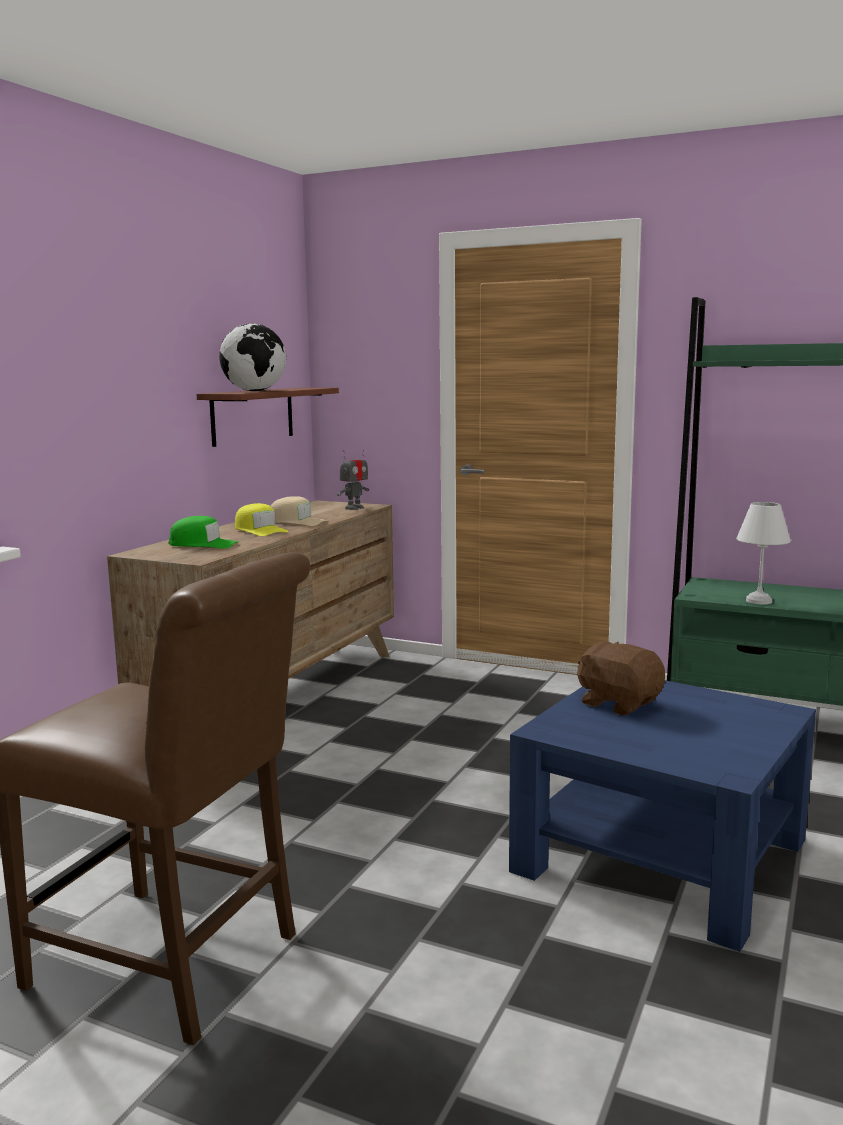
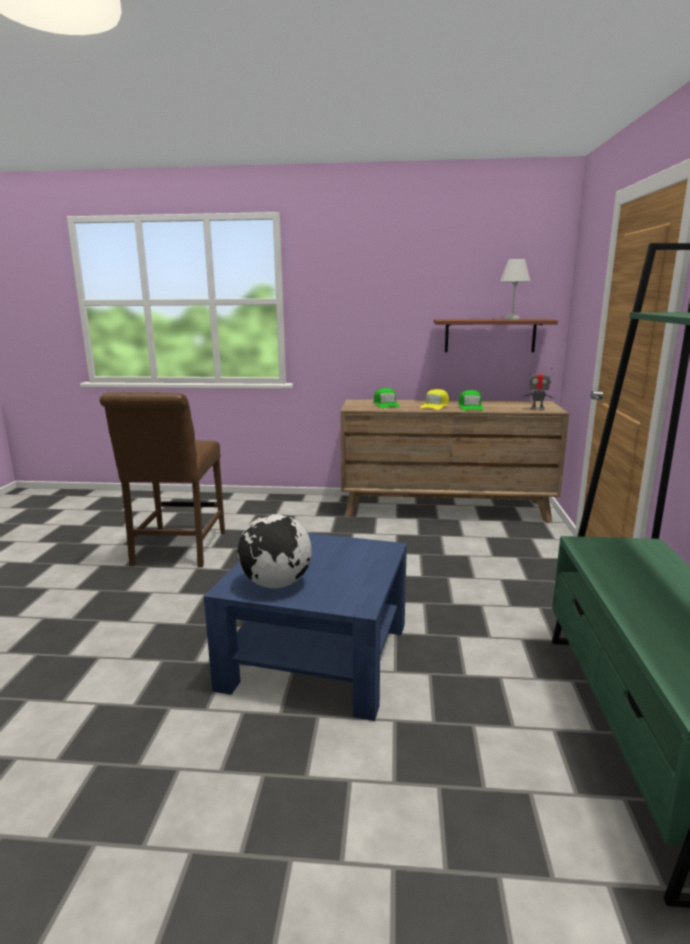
camera: 70 degrees right, 5 degrees up
(255, 391) = (469, 319): globe -> globe (276, 584)
(297, 522) = (470, 407): beige cap -> green cap
(619, 703) = (337, 550): brown plush toy -> none
(760, 601) = (604, 569): white table lamp -> white table lamp (511, 319)

